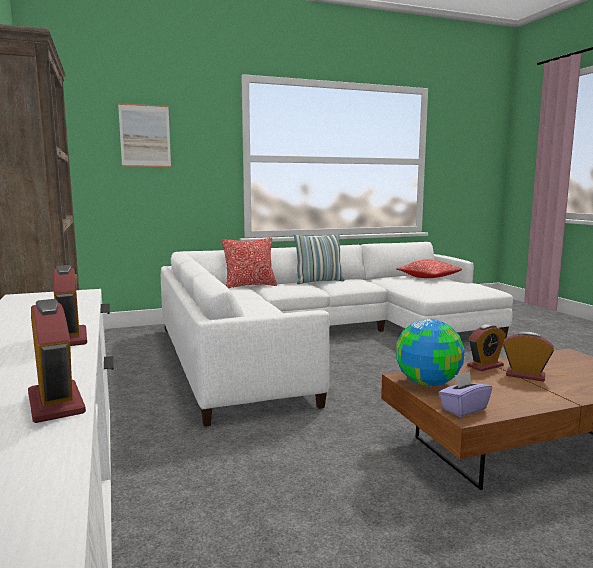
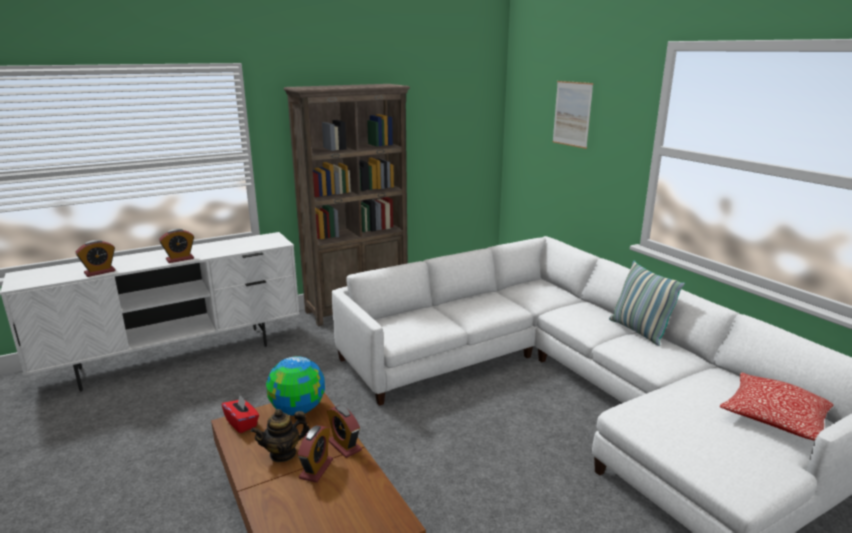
camera: 80 degrees right, 10 degrees up
(250, 286) = (576, 297): pillow -> none
(463, 409) = (242, 423): purple tissue box -> red tissue box
(510, 388) = (283, 453): none -> teapot

